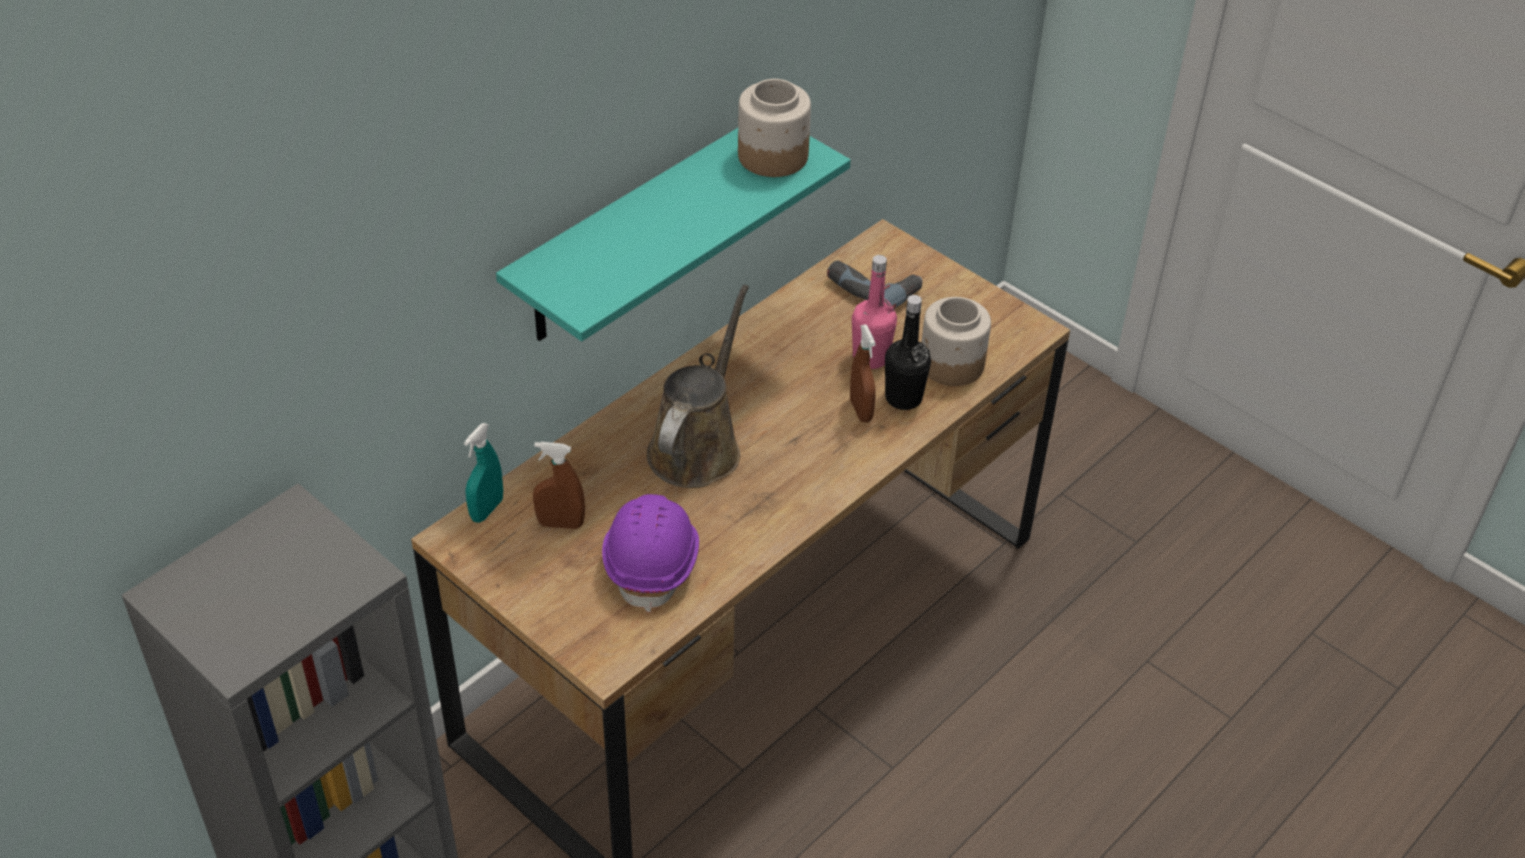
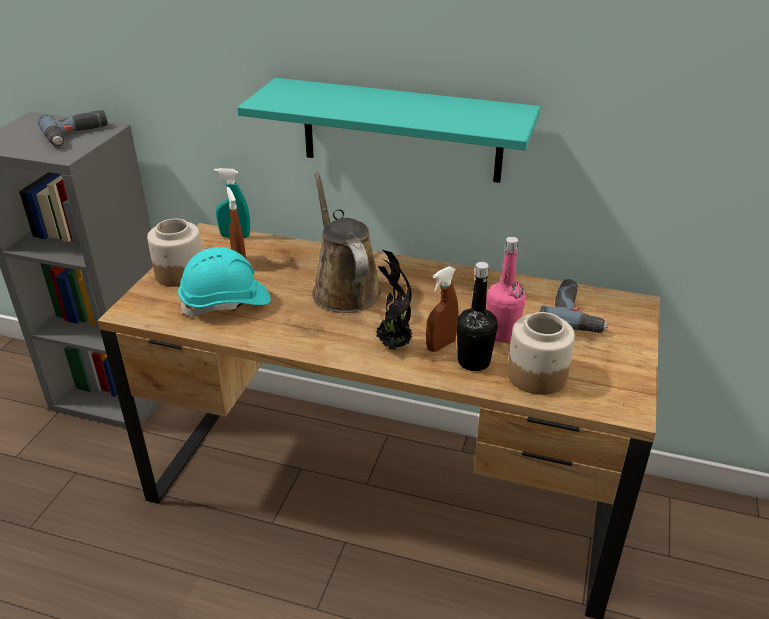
camera: 65 degrees right, 10 degrees down
(292, 548) = (78, 135): none -> power drill
(653, 562) = (226, 303): purple hard hat -> turquoise hard hat
(697, 447) = (344, 289): brown watering can -> brown watering can turned 105 degrees counterclockwise
(772, 156) = (489, 117): jar -> jar (180, 273)
(837, 447) = (392, 345): none -> potted plant

